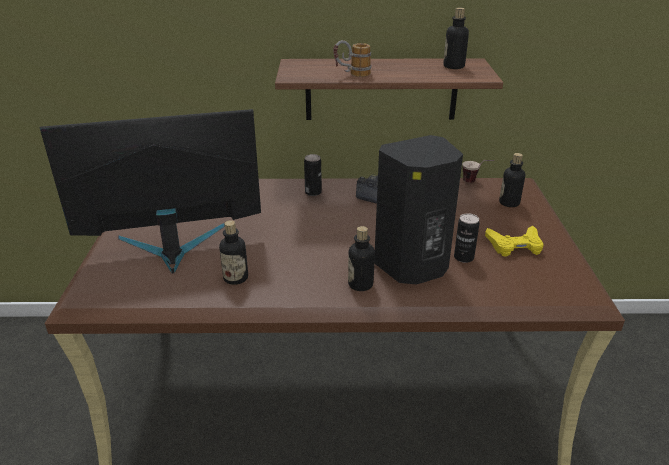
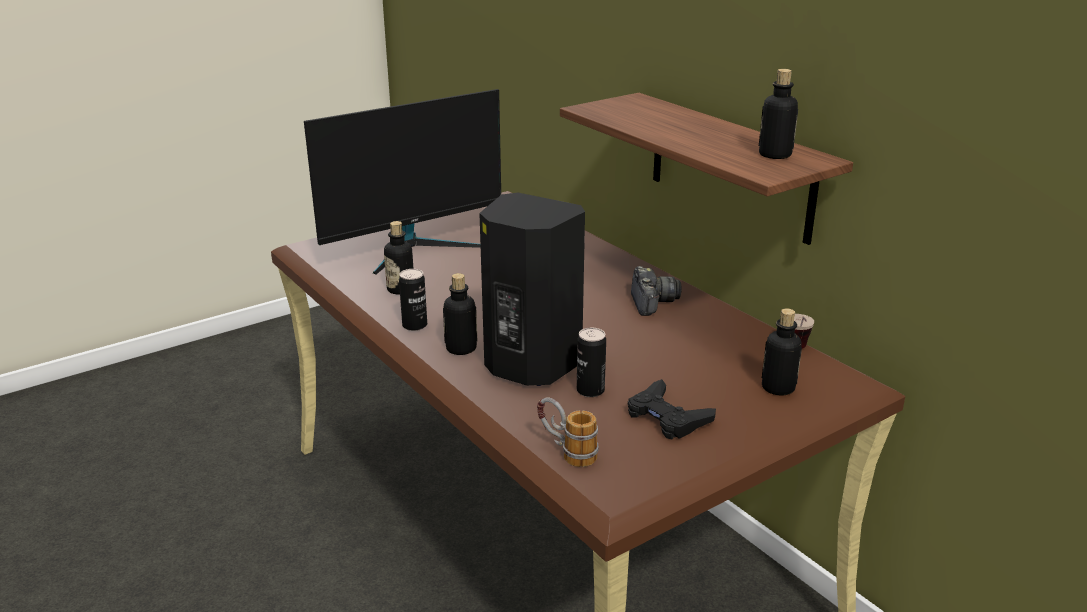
camera: 55 degrees right, 5 degrees down
(171, 248) = (414, 247): monitor -> monitor turned 105 degrees clockwise
(313, 192) = (607, 268): can -> can (414, 325)
(352, 75) = (641, 125): mug -> mug (566, 452)
(515, 245) = (667, 417): yellow game controller -> black game controller

